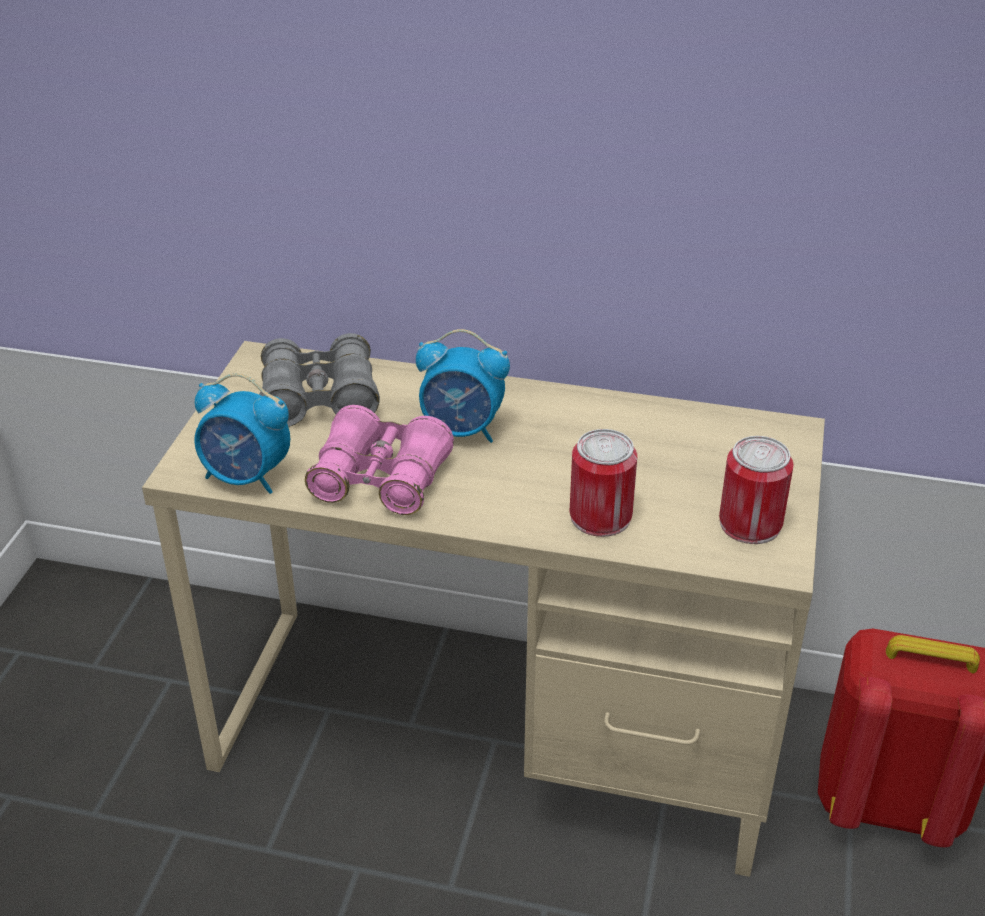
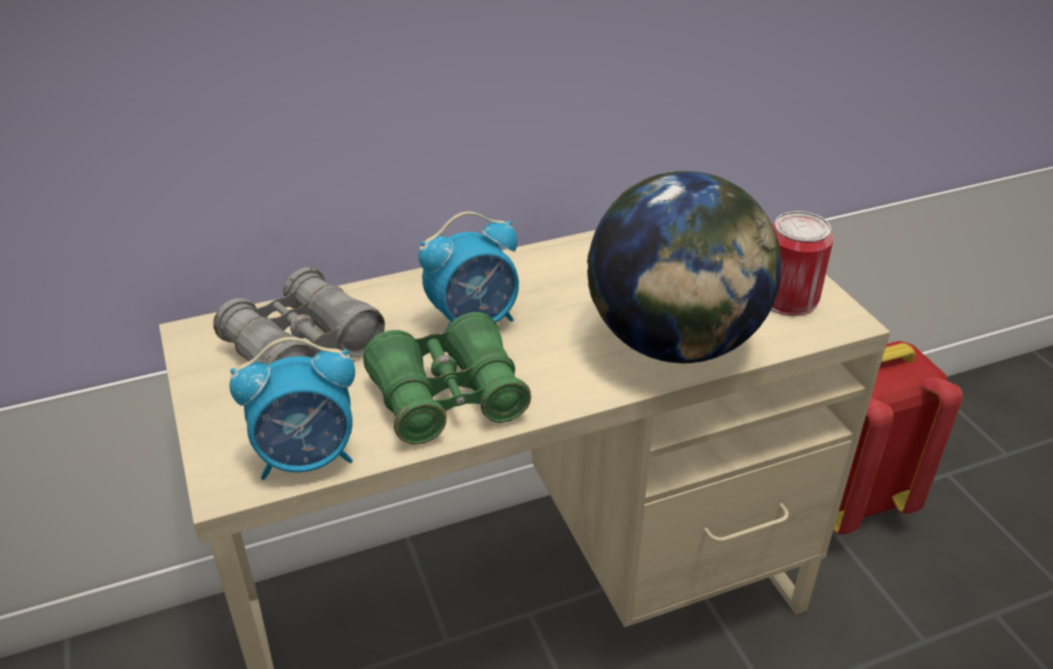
camera: 35 degrees left, 0 degrees up
(380, 479) = (448, 398): pink binoculars -> green binoculars
(600, 516) = (674, 344): can -> globe

